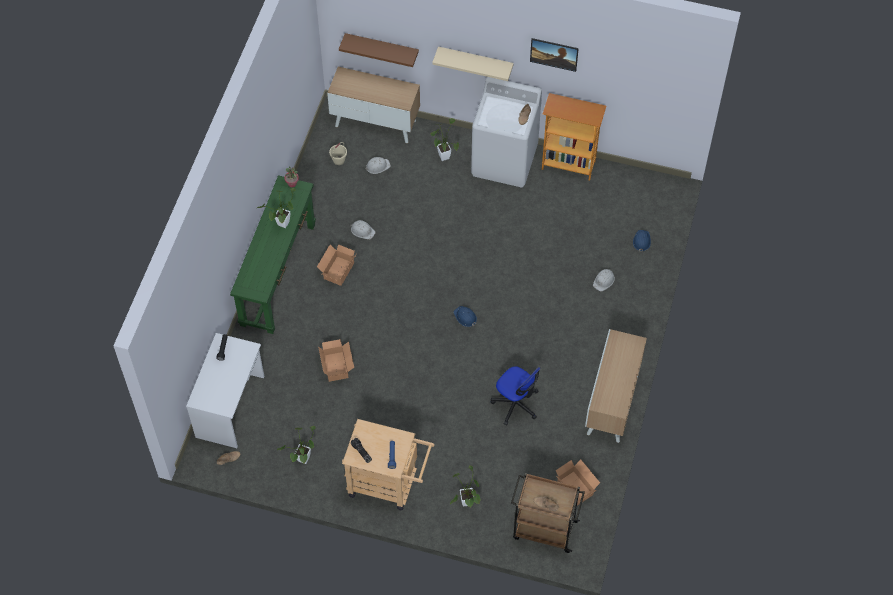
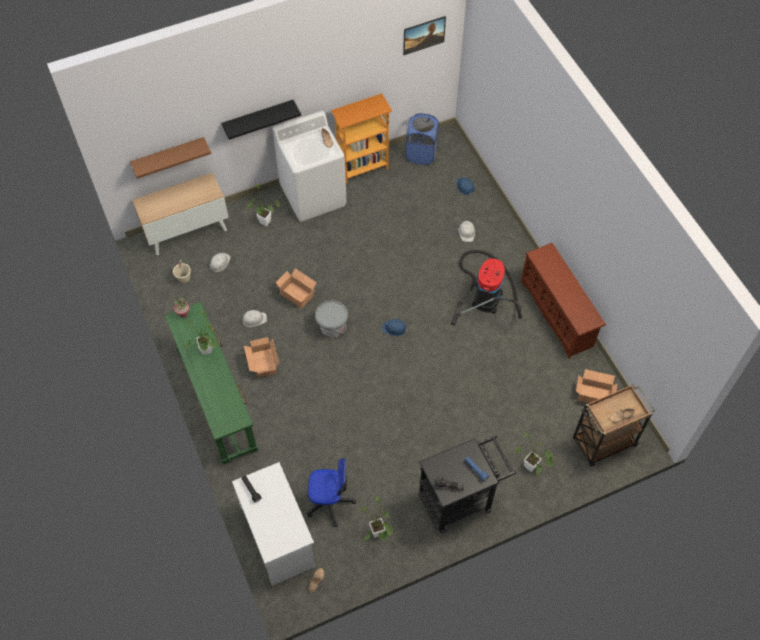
camera: 40 degrees left, 0 degrees up
(337, 365) = (333, 437): cardboard box -> cardboard box (297, 293)
(389, 484) = (461, 499): beige cart -> black cart
(417, 280) = (332, 326): none -> grey bucket
(475, 61) = (258, 118): beige shelf -> black shelf
(516, 404) = (493, 365): office chair -> office chair (329, 501)
(553, 60) = (328, 75): picture -> picture (423, 41)
(567, 345) = (487, 295): none -> vacuum cleaner
(612, 403) = (557, 314): cabinet -> brown shoe rack
(632, 186) = (421, 154): none -> blue laundry basket

